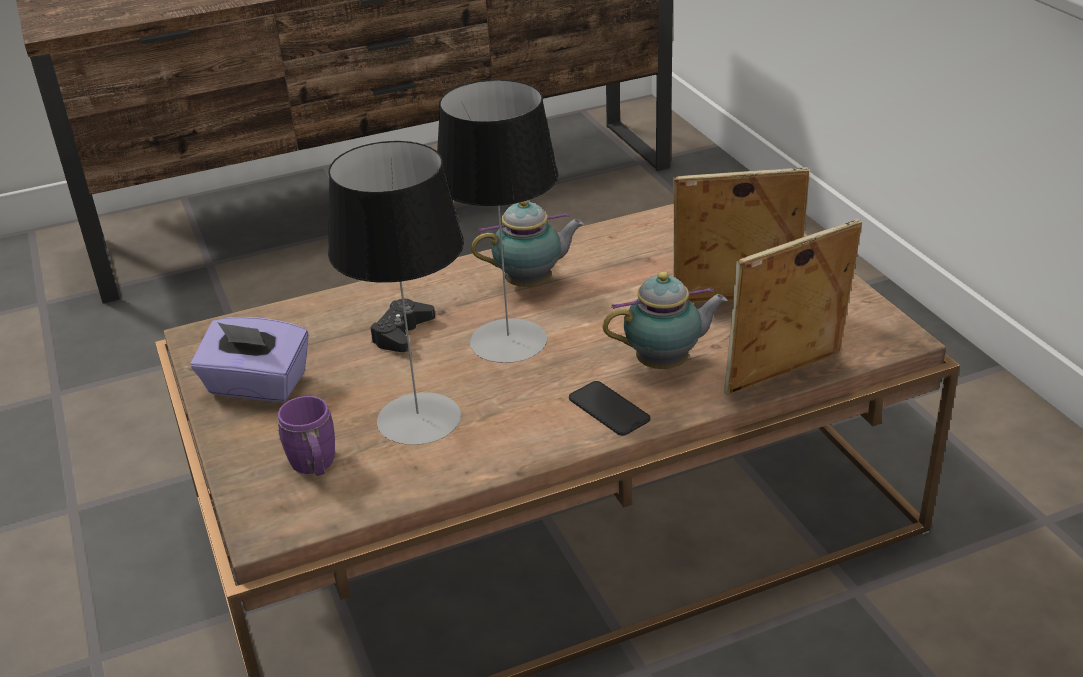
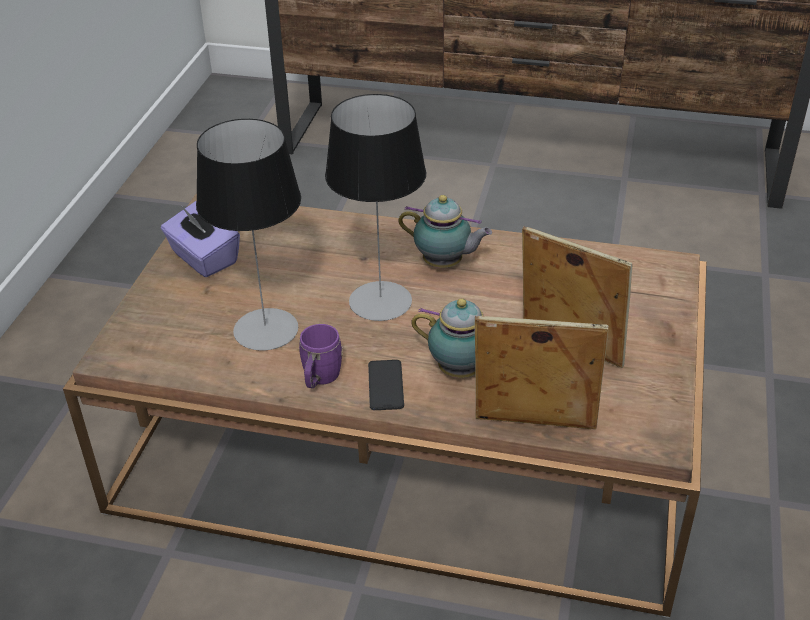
camera: 35 degrees right, 5 degrees up
(315, 467) = (176, 331): purple mug -> purple mug (319, 379)
(402, 333) = (322, 262): black game controller -> none

